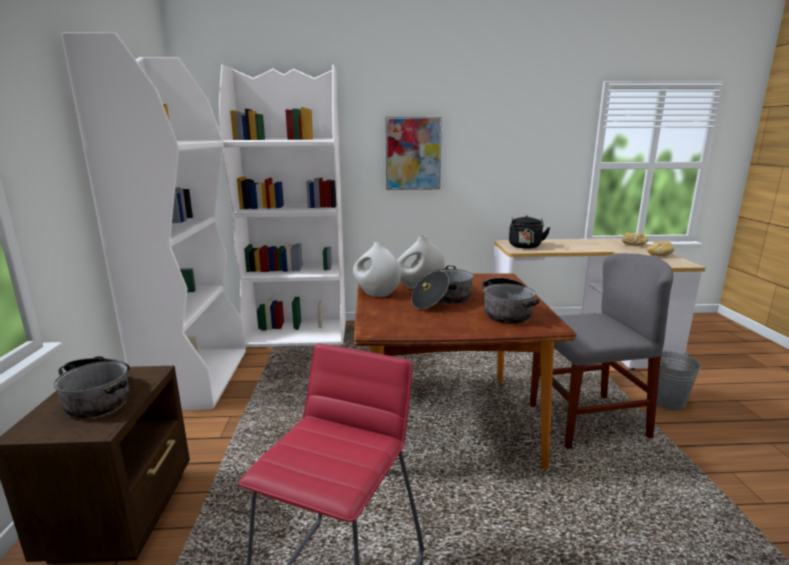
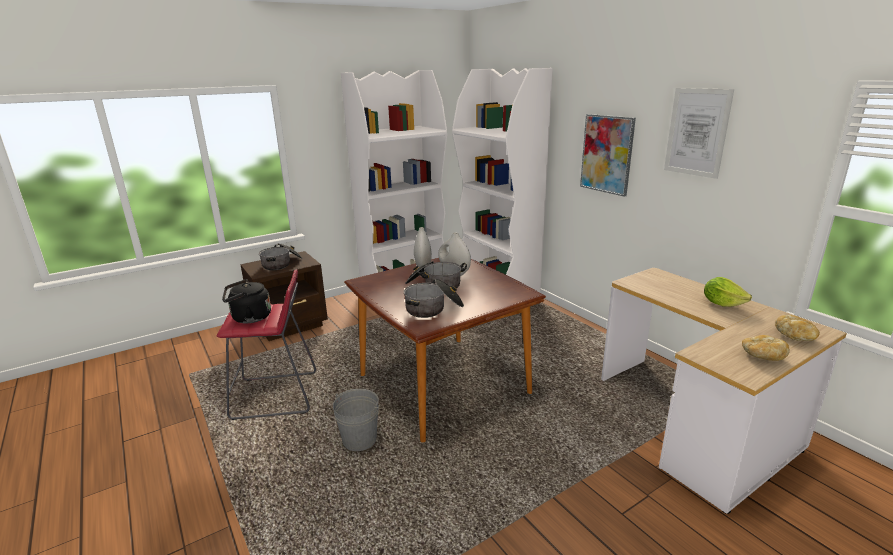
camera: 60 degrees right, 5 degrees up
(501, 124) = (697, 132): none -> picture
(525, 247) = (651, 283): black kettle -> black kettle (249, 318)
(575, 243) = (722, 303): none -> lettuce
(587, 421) = (513, 453): grey chair -> none
(666, 400) = (617, 506): grey bucket -> grey bucket (360, 440)

